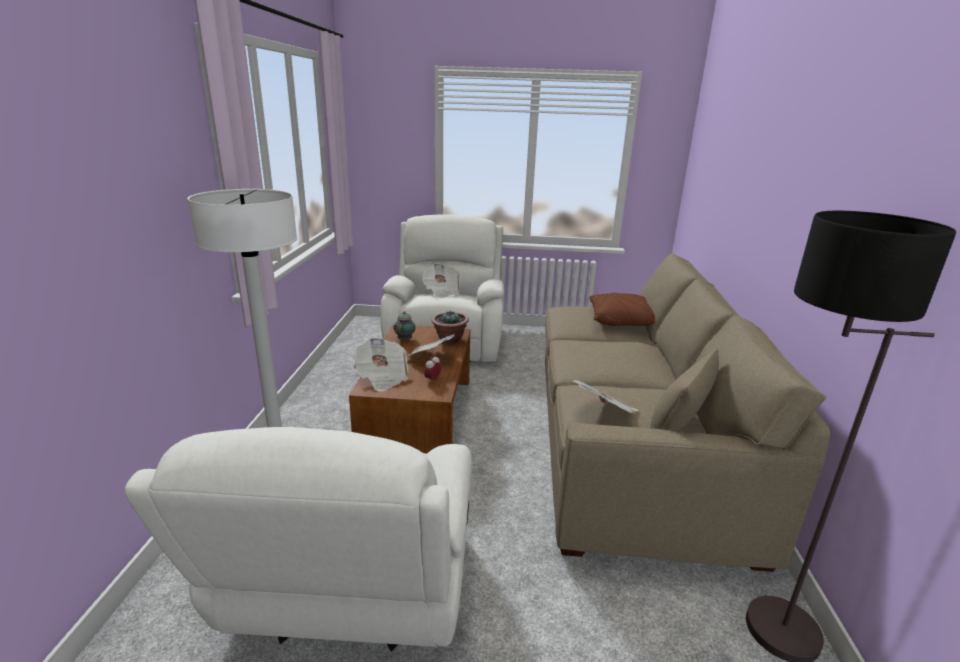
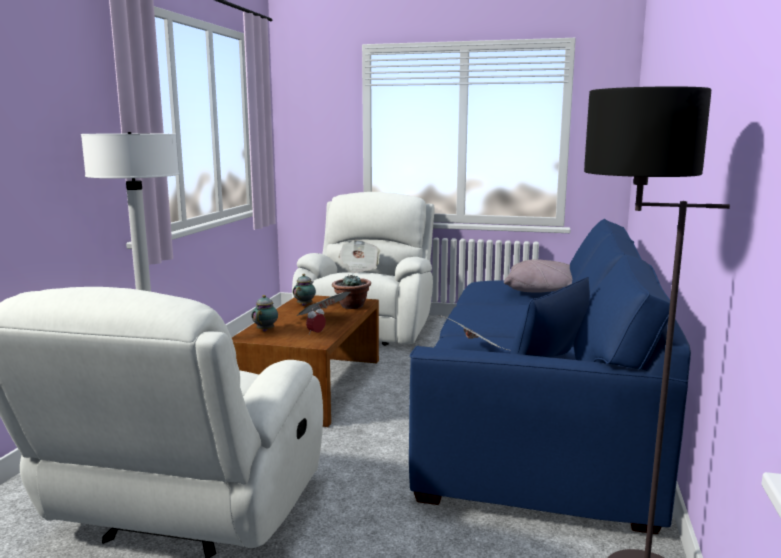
camera: 10 degrees right, 10 degrees down
(382, 377) = (266, 330): newspaper -> teapot
(622, 321) = (543, 290): brown pillow -> purple pillow
(629, 442) = (538, 417): beige sofa -> blue sofa

